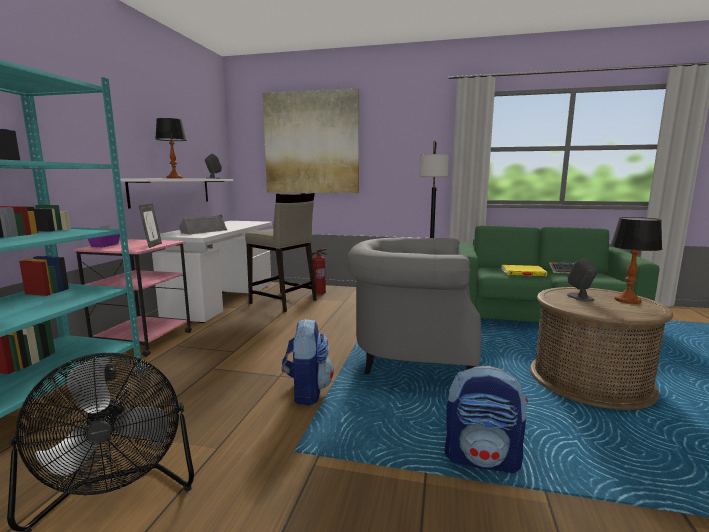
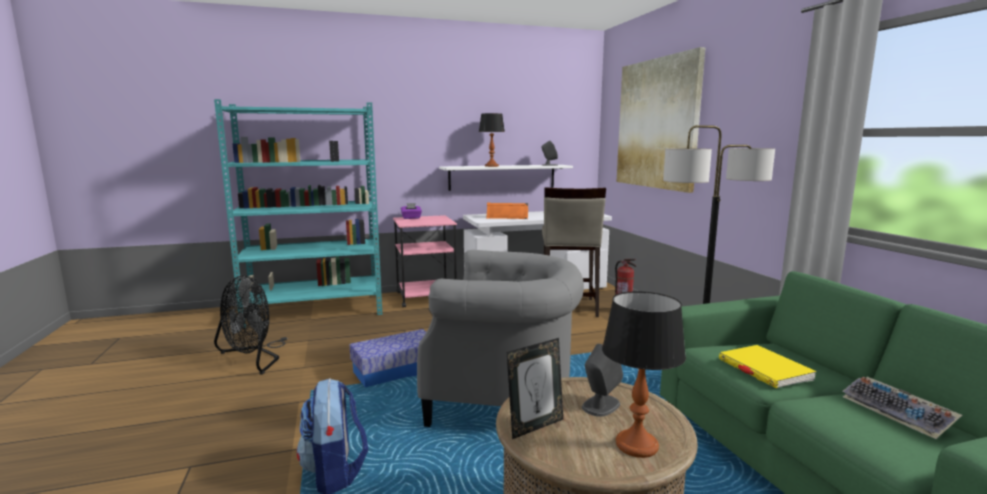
camera: 60 degrees right, 0 degrees up
(152, 245) = (425, 223): picture frame -> picture frame (535, 426)
(203, 231) = (507, 217): grey speaker -> orange speaker
(307, 391) = (396, 371): backpack -> storage box
(412, 361) = (502, 400): grey armchair -> grey armchair turned 120 degrees clockwise

